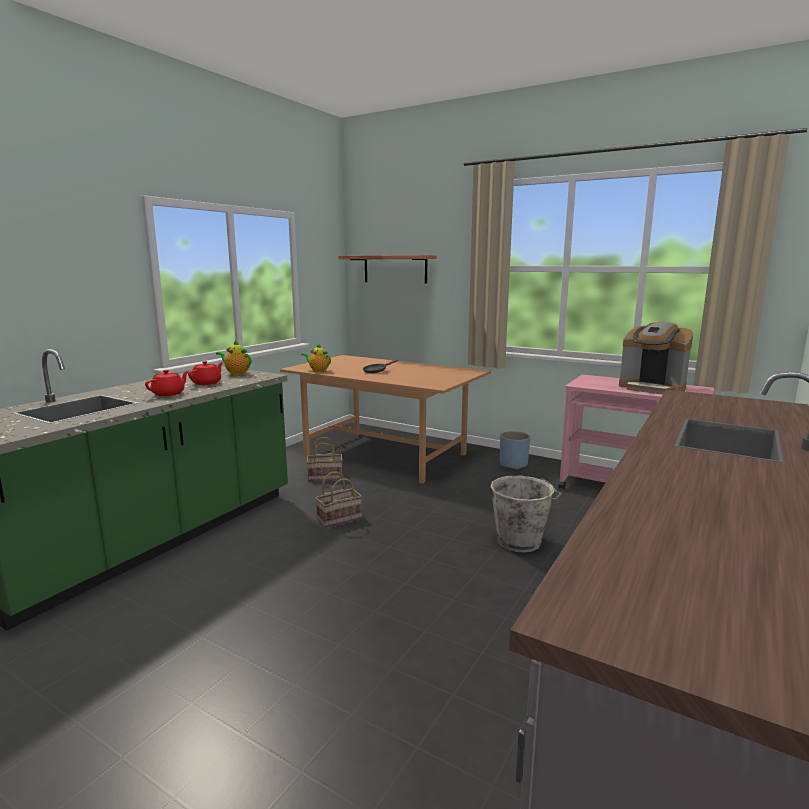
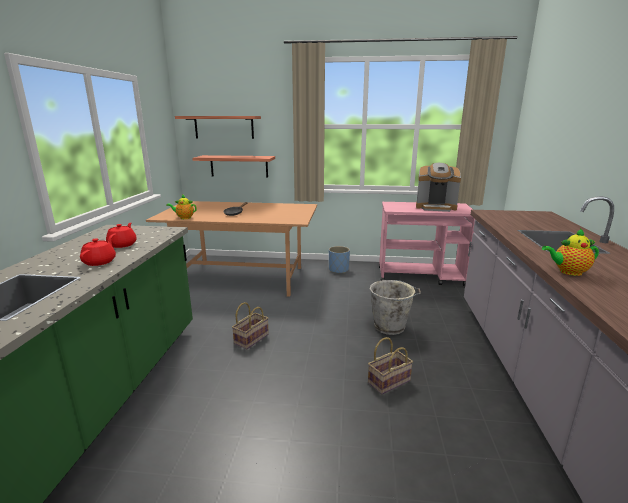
camera: 25 degrees left, 5 degrees up
(236, 373) = (137, 231): teapot -> teapot (568, 272)
(326, 476) = (210, 305): basket -> basket (389, 381)
(408, 317) = (239, 166): none -> shelf

